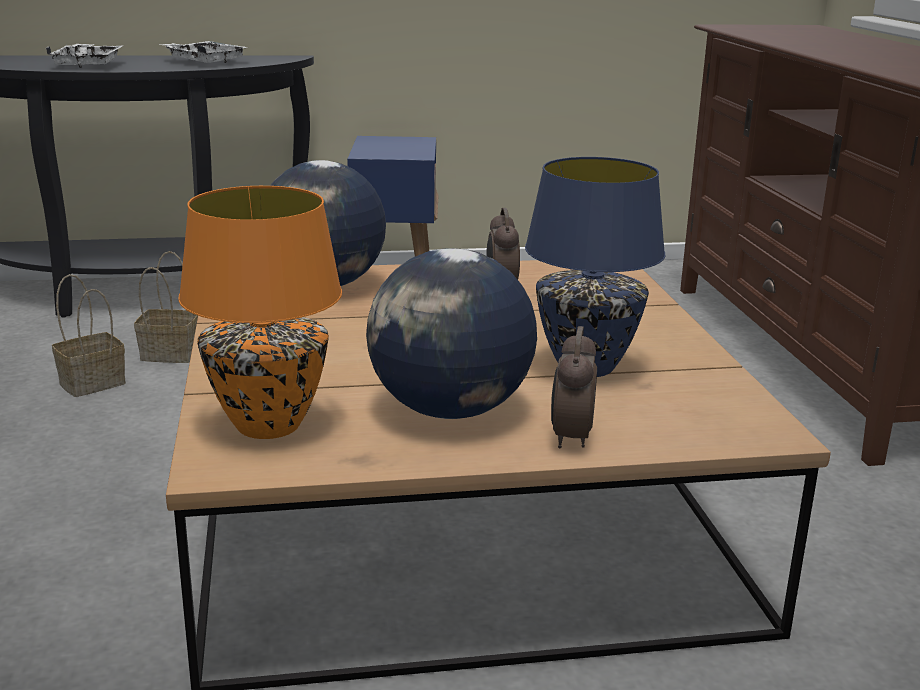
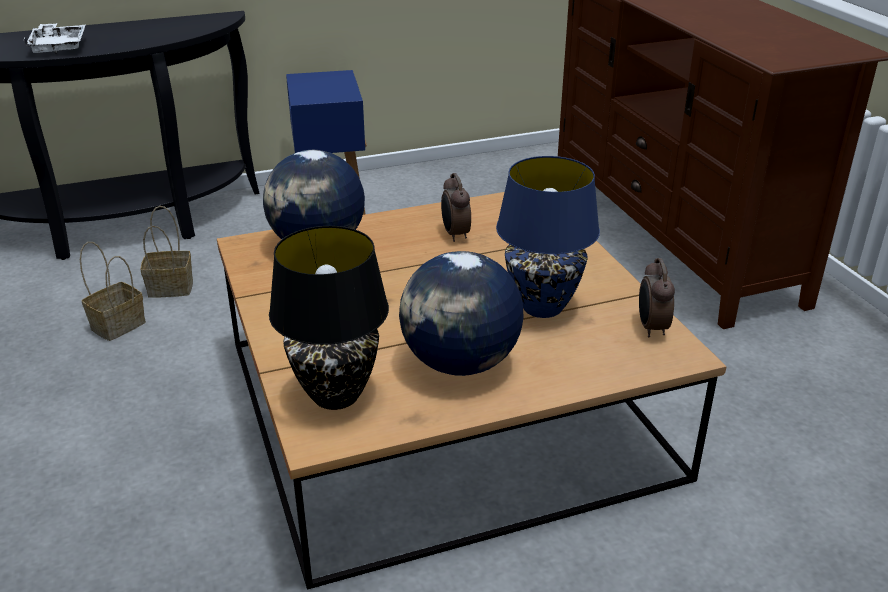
camera: 10 degrees left, 10 degrees up
(205, 62) = (157, 31): white tray -> none
(266, 425) = (334, 395): orange table lamp -> black table lamp
(570, 438) = (552, 378): alarm clock -> alarm clock (651, 328)

